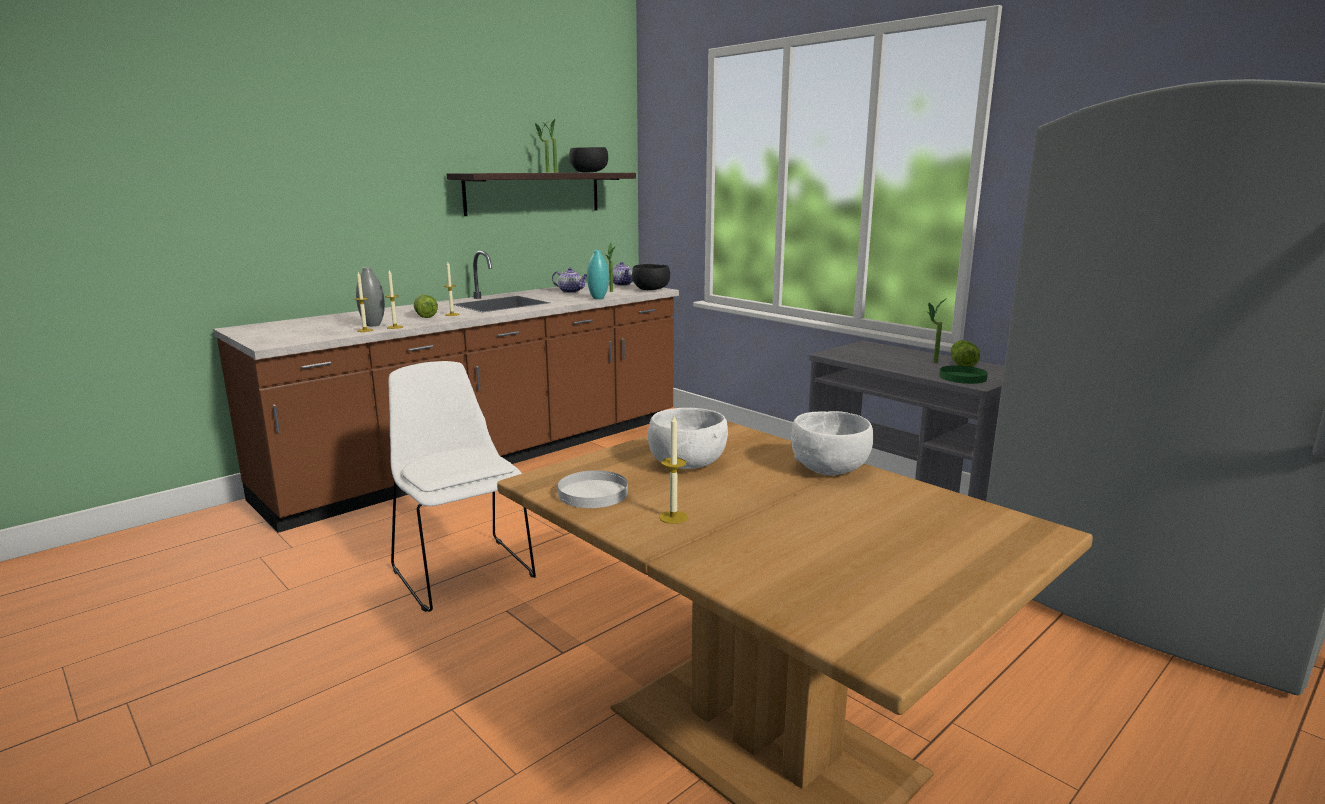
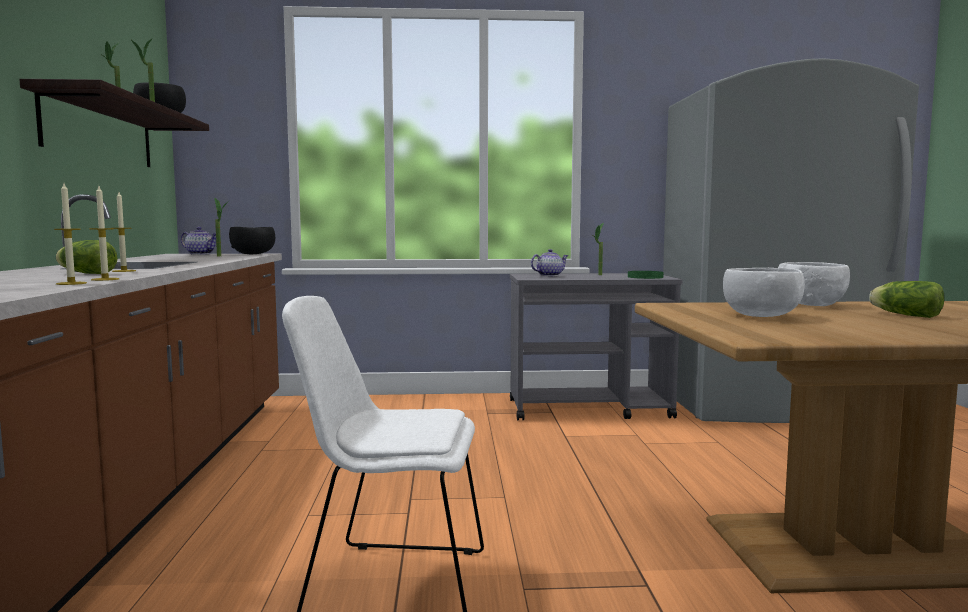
camera: 50 degrees left, 10 degrees down
(373, 325) = (51, 281): grey vase -> none
(571, 291) = (170, 258): teapot -> teapot (549, 275)
(593, 493) = (812, 334): white plate -> none
(598, 298) = (235, 258): turquoise vase -> none
(673, 517) = (893, 330): candle -> none
(962, 364) = (615, 274): lettuce -> lettuce (904, 315)

